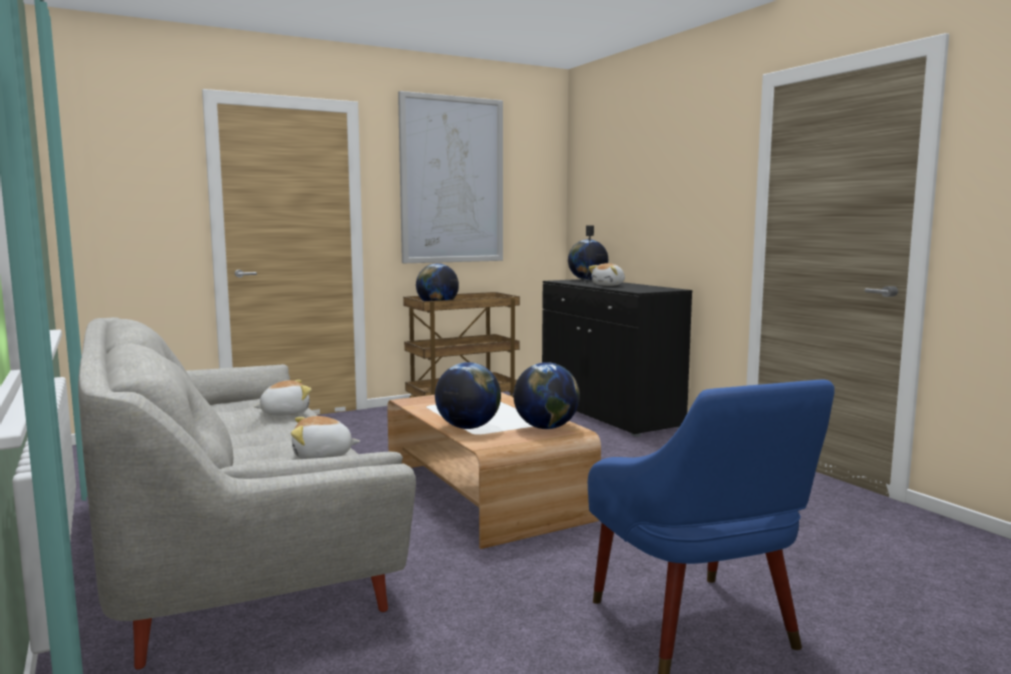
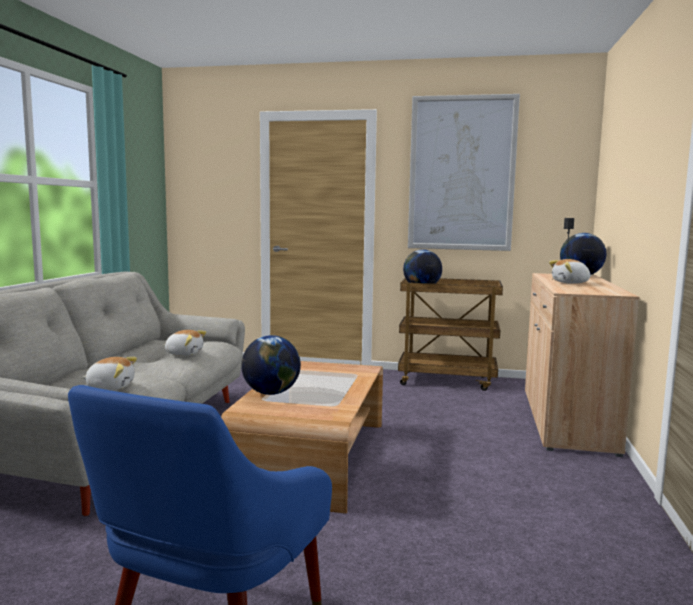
camera: 40 degrees right, 0 degrees up
(322, 456) = (110, 387): plush toy -> plush toy turned 150 degrees clockwise
(546, 428) = (322, 409): globe -> none
(608, 413) = (566, 420): black cabinet -> beige cabinet

